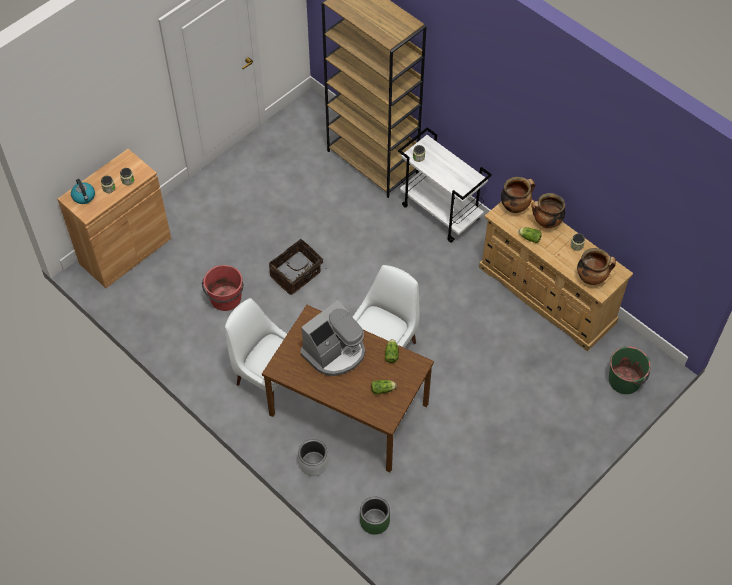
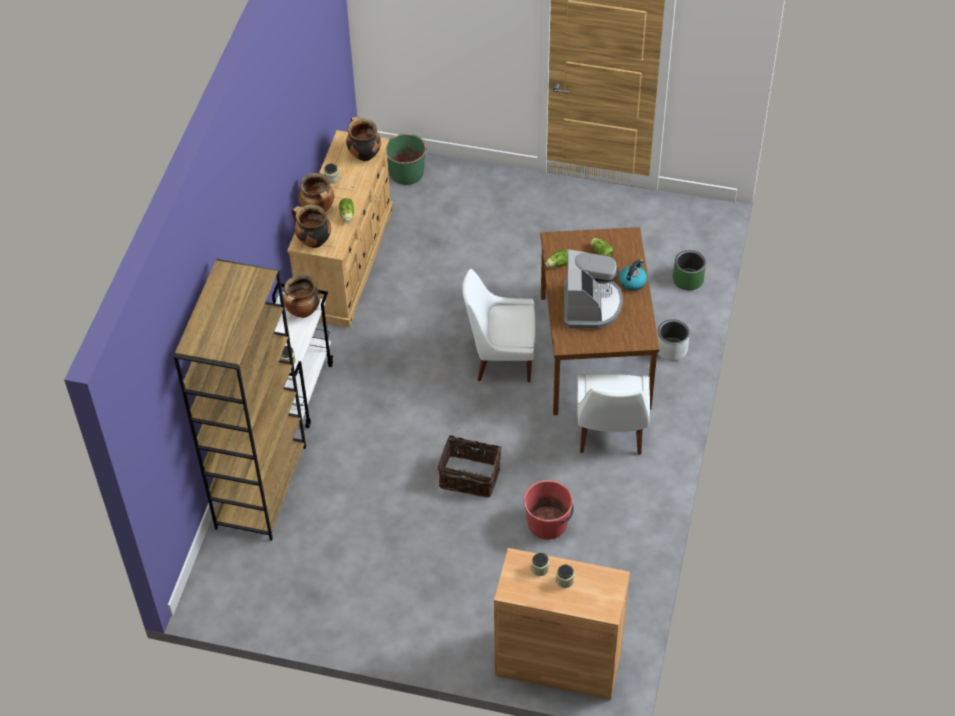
camera: 120 degrees left, 5 degrees down
(84, 197) = (595, 598): kettle -> kettle (632, 281)
(335, 352) = (590, 306): coffee machine -> coffee machine turned 75 degrees clockwise
(458, 183) = (303, 312): none -> cooking pot

